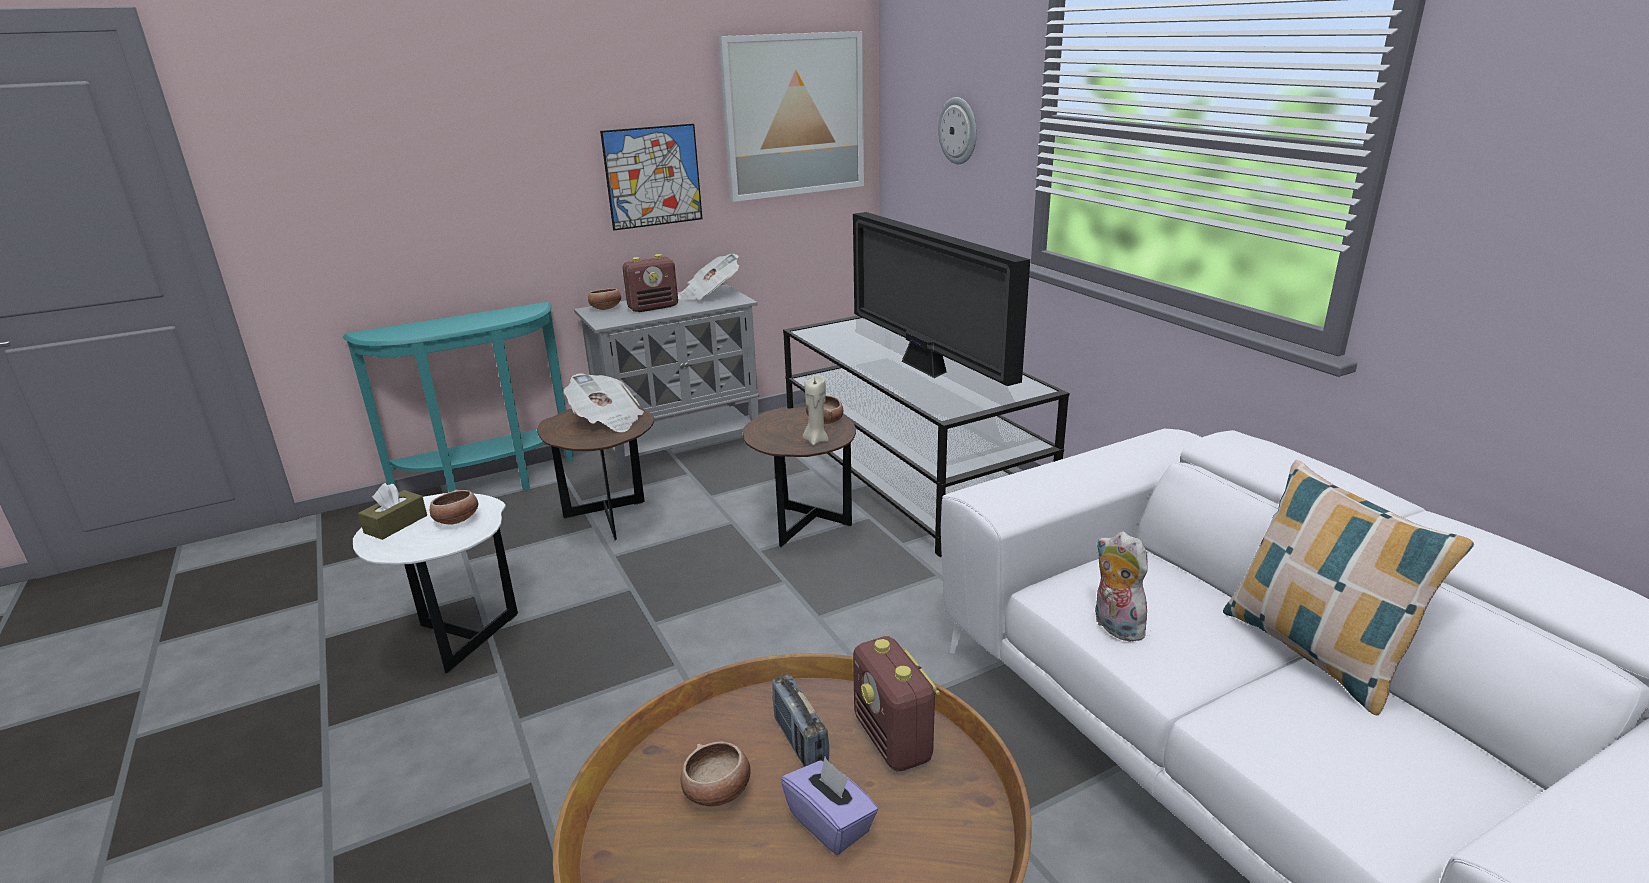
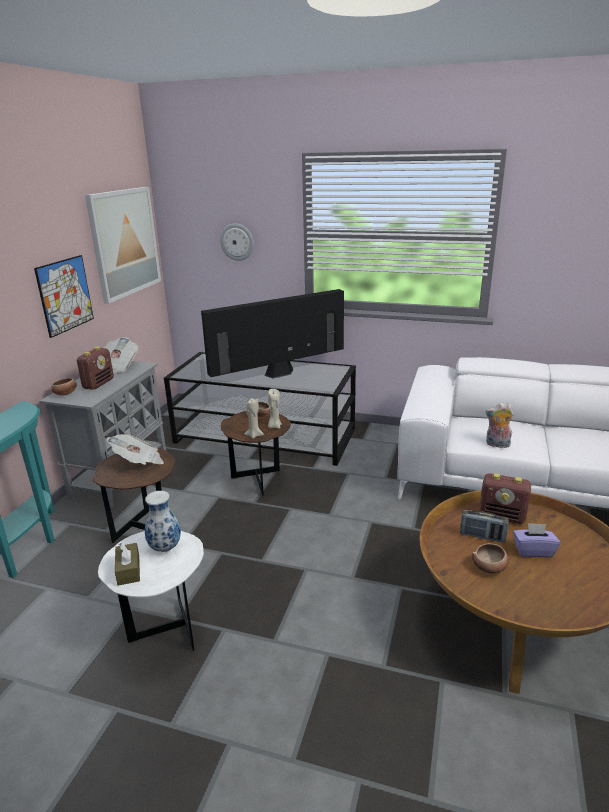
camera: 45 degrees left, 0 degrees up
(457, 521) = (166, 548): bowl -> vase
(771, 441) = (254, 435): none -> beige candle
(926, 369) = (279, 374): television -> television turned 135 degrees clockwise
(1314, 652) = (549, 426): pillow -> none

